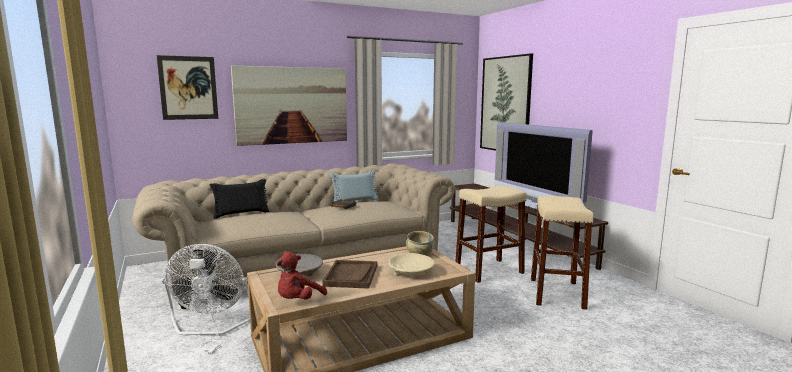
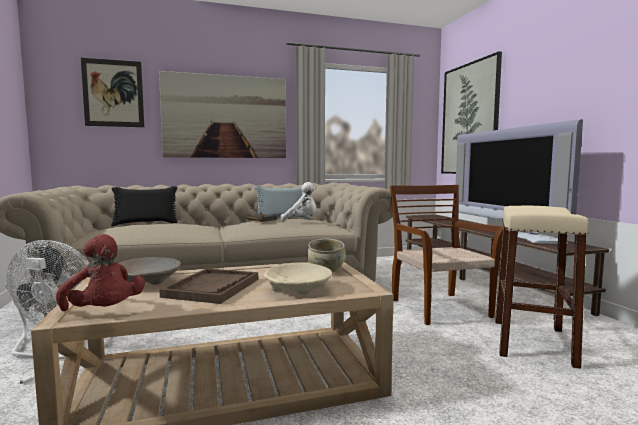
camera: 10 degrees right, 5 degrees down
(298, 300) = (104, 312): red plush toy -> red plush toy turned 90 degrees counterclockwise
(376, 204) = (301, 220): none -> white plush toy
(489, 270) = (439, 308): beige stool -> brown armchair

